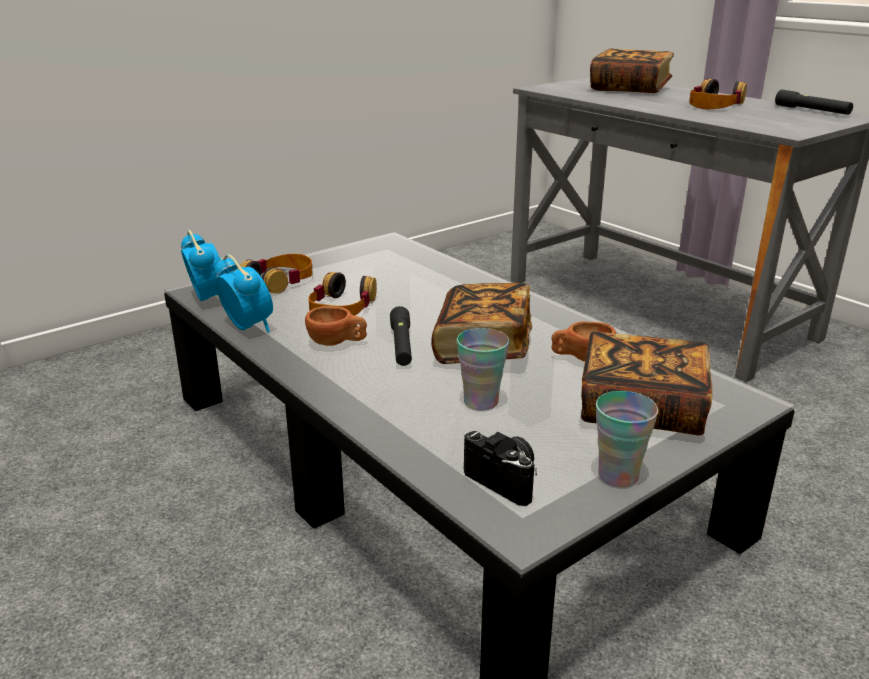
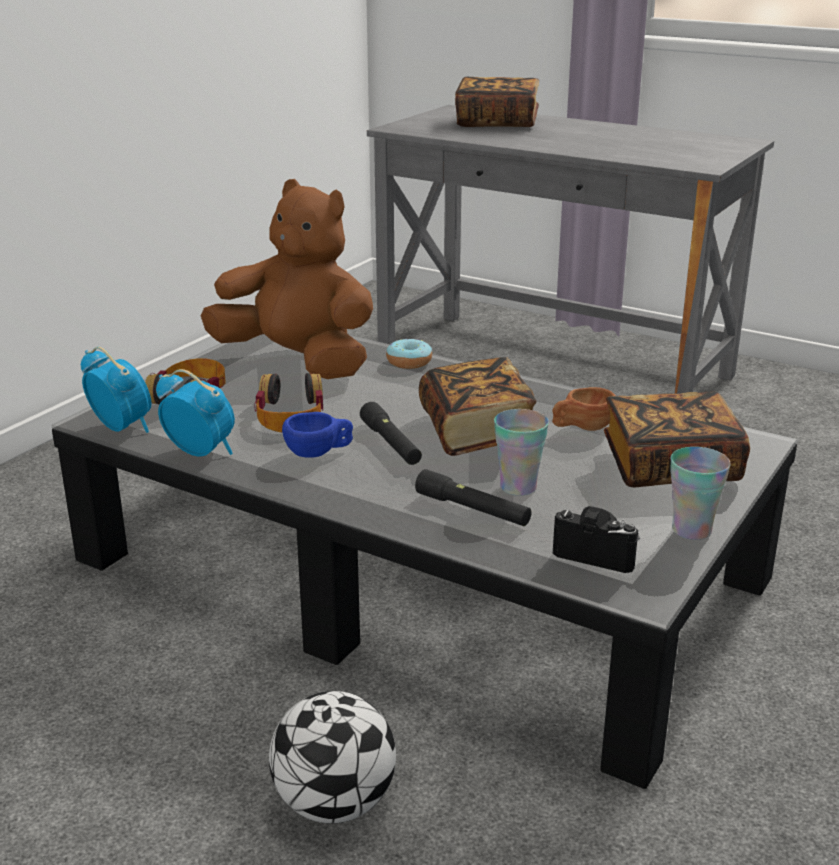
camera: 20 degrees left, 0 degrees up
(229, 655) = (334, 804): none -> football
(337, 342) = (319, 453): brown cup -> blue cup
(382, 268) = (298, 362): none -> brown plush toy
(472, 280) = (409, 362): none -> donut
(714, 105) = (603, 137): headphones -> none
(812, 111) = (701, 137): black flashlight -> black flashlight (473, 509)

